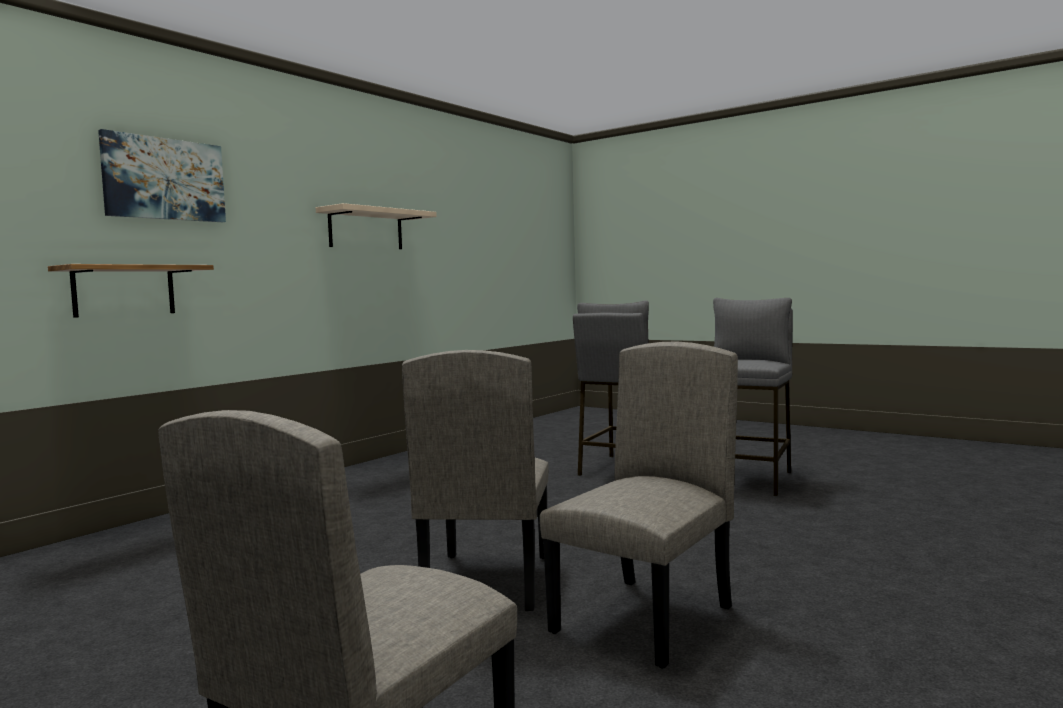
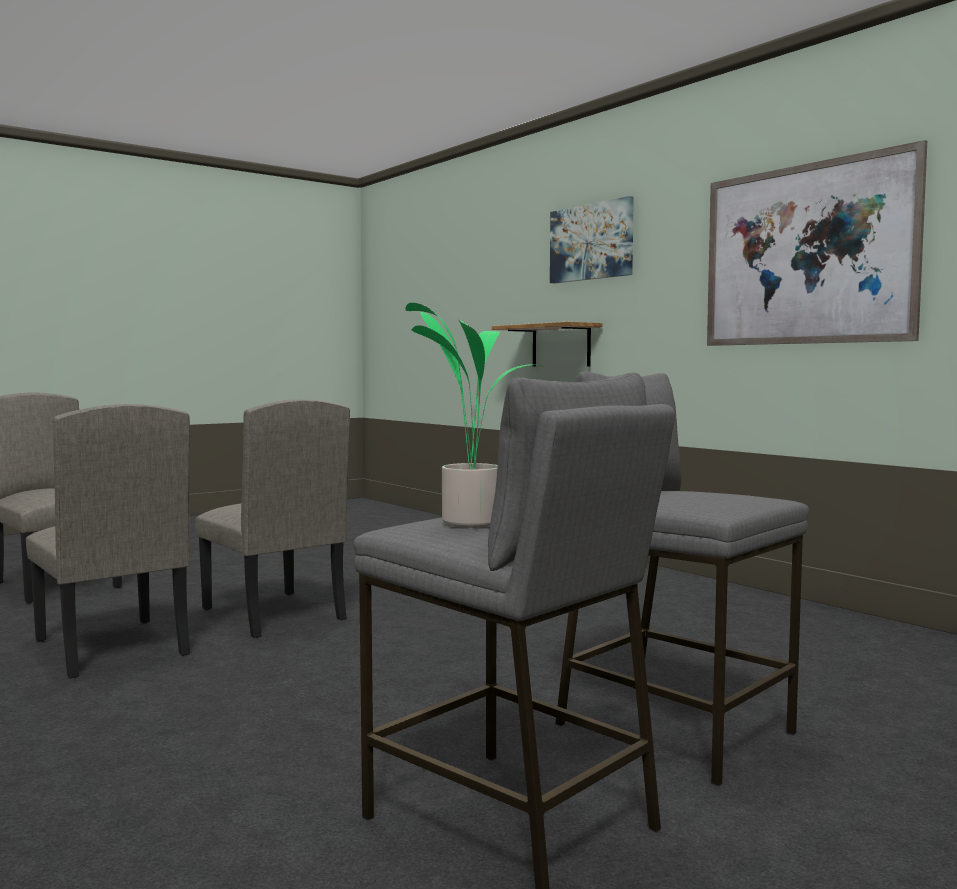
camera: 105 degrees right, 0 degrees up
(366, 229) = (806, 254): beige shelf -> picture
(486, 581) = (272, 614): beige chair -> beige chair turned 150 degrees counterclockwise
(744, 361) = (469, 522): none -> potted plant

